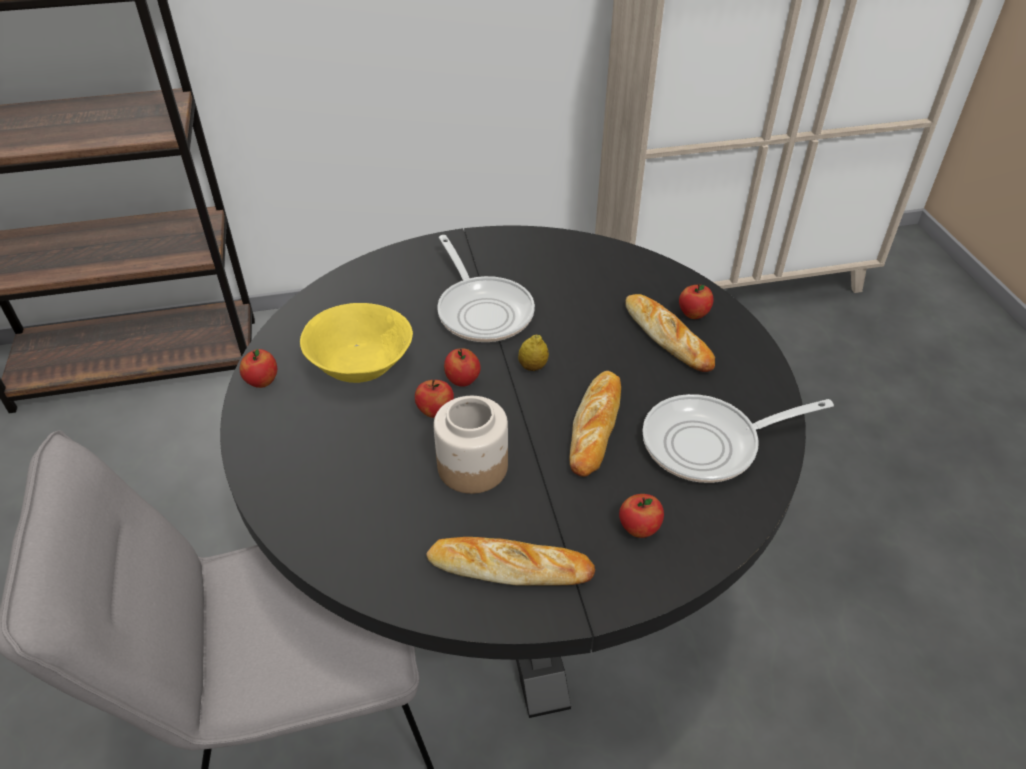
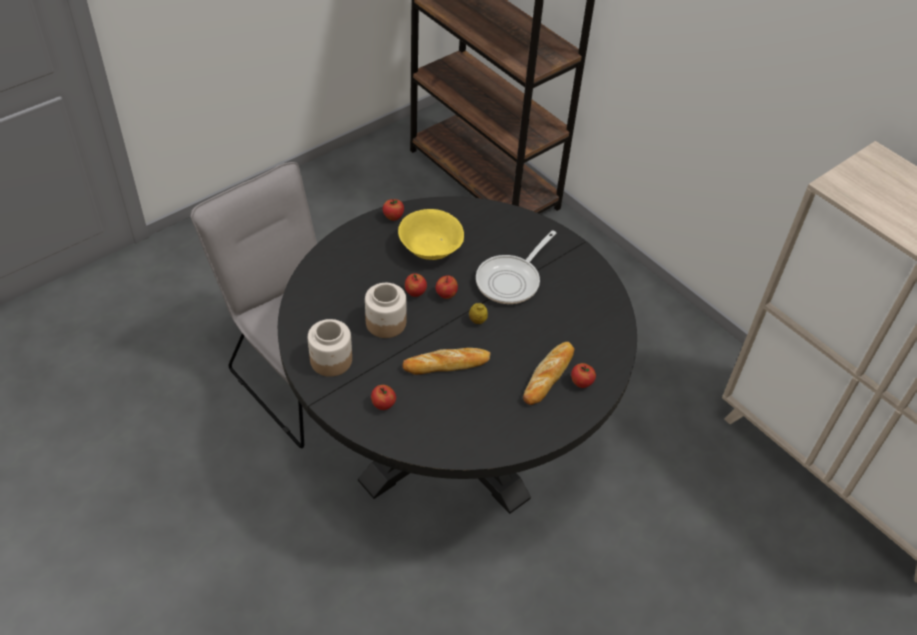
camera: 60 degrees right, 5 degrees up
(510, 566) = (331, 360): bread -> jar
(709, 444) = (465, 420): frying pan -> none

